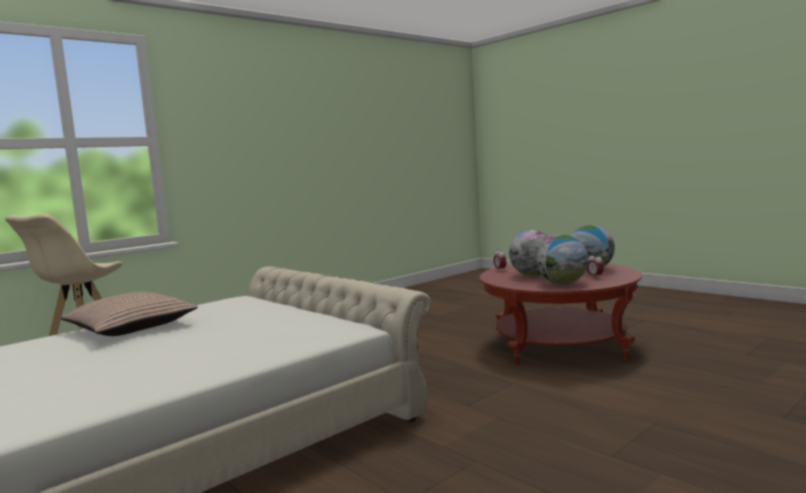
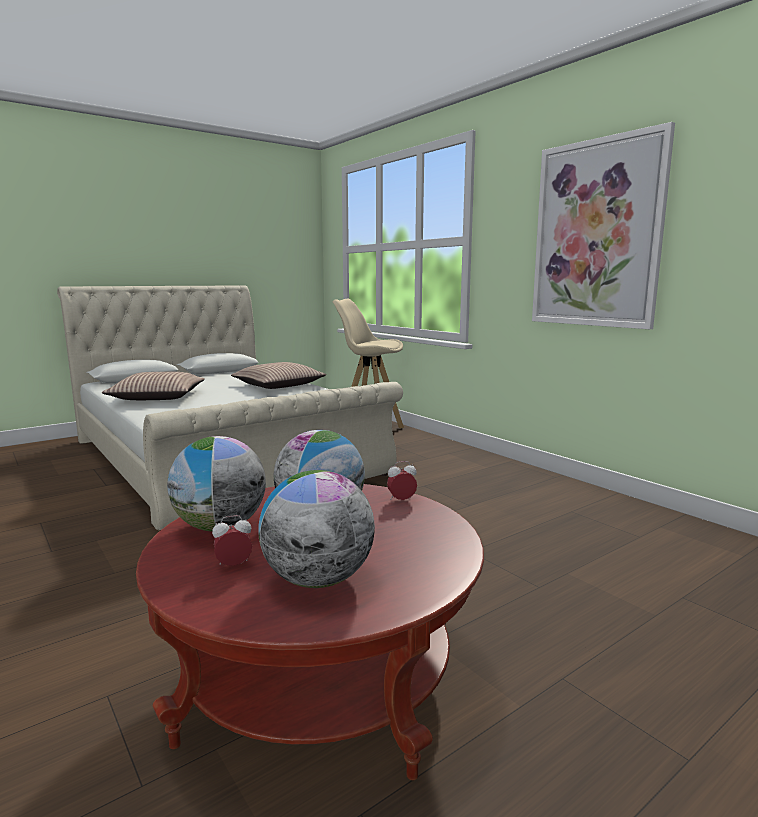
camera: 95 degrees right, 5 degrees up
(177, 365) = (158, 397): none -> pillow
(280, 141) = (596, 234): none -> picture

